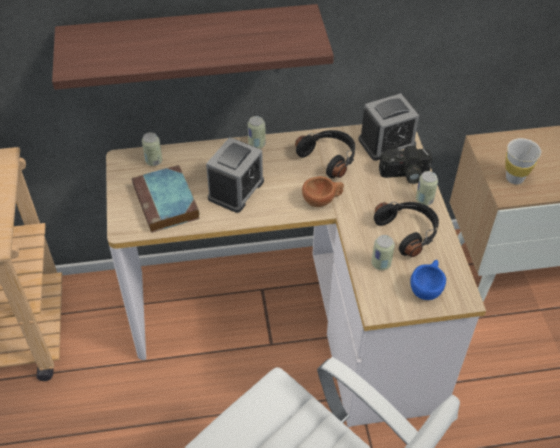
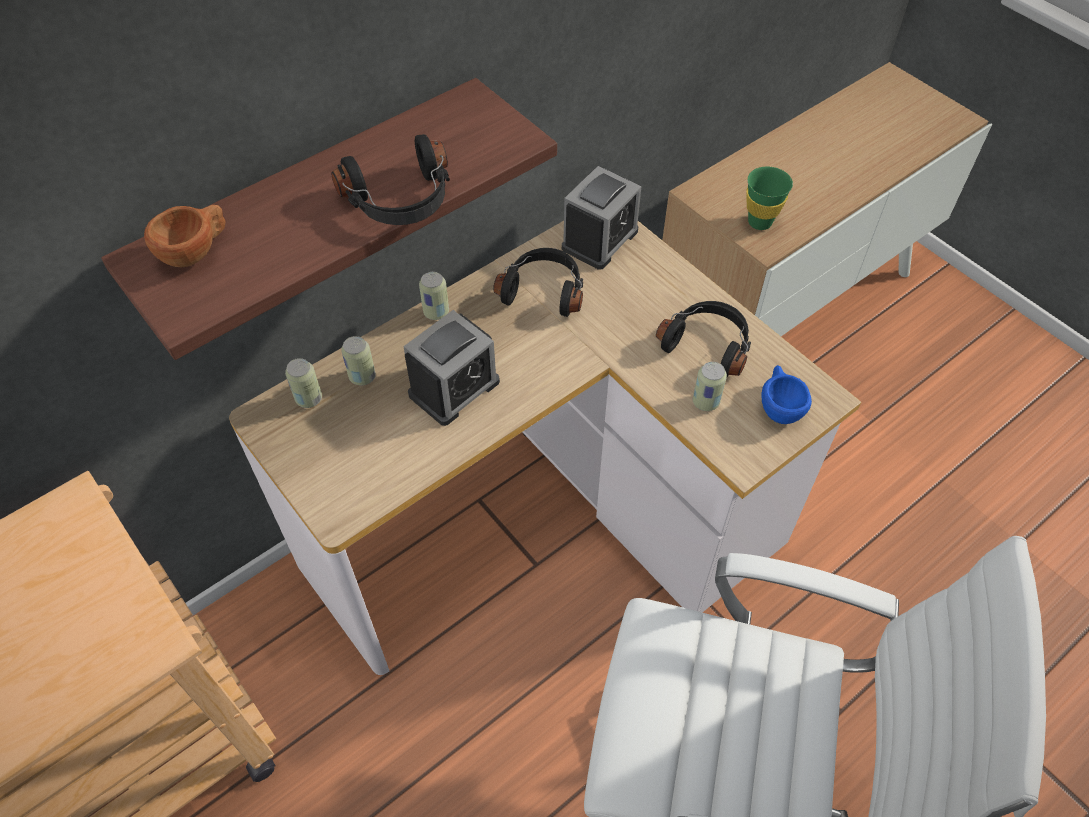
camera: 30 degrees left, 5 degrees up
(167, 203) = (372, 451): book -> none
(221, 54) = (401, 201): none -> black headphones
(236, 190) = (454, 388): alarm clock -> alarm clock turned 45 degrees clockwise
(322, 200) = (576, 351): brown cup -> brown cup (196, 251)
(404, 175) = (651, 272): camera -> none
(424, 200) = (696, 295): can -> can (362, 377)
(514, 178) = (760, 222): white cup -> green cup

